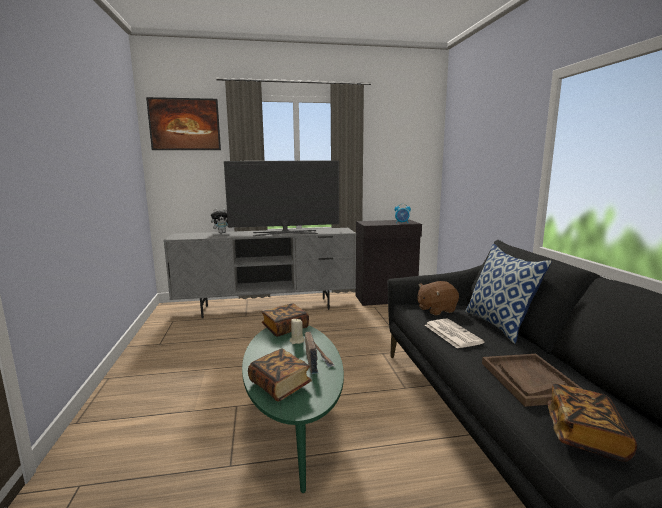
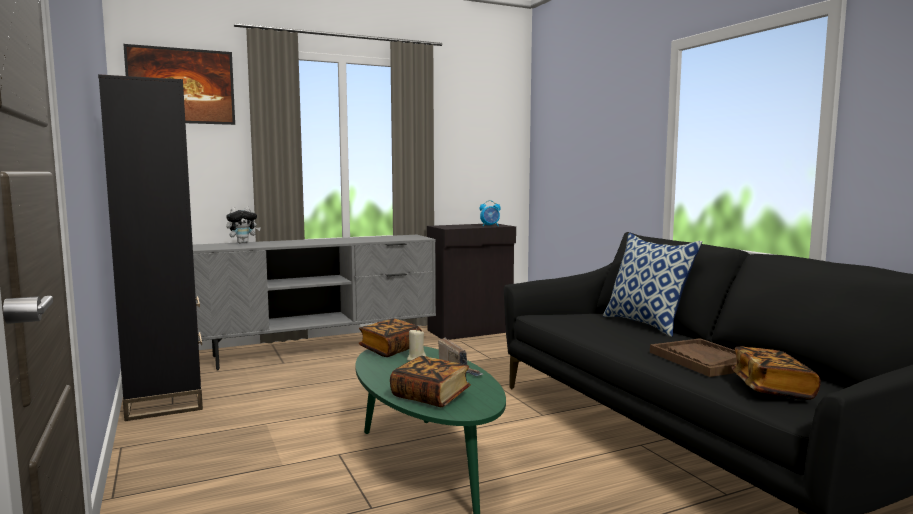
camera: 15 degrees left, 5 degrees down
(158, 339) = (165, 398): none -> black bookcase
(285, 233) = (337, 241): television -> none
(436, 310) = (569, 316): brown plush toy -> none
(451, 333) = (602, 333): newspaper -> none

